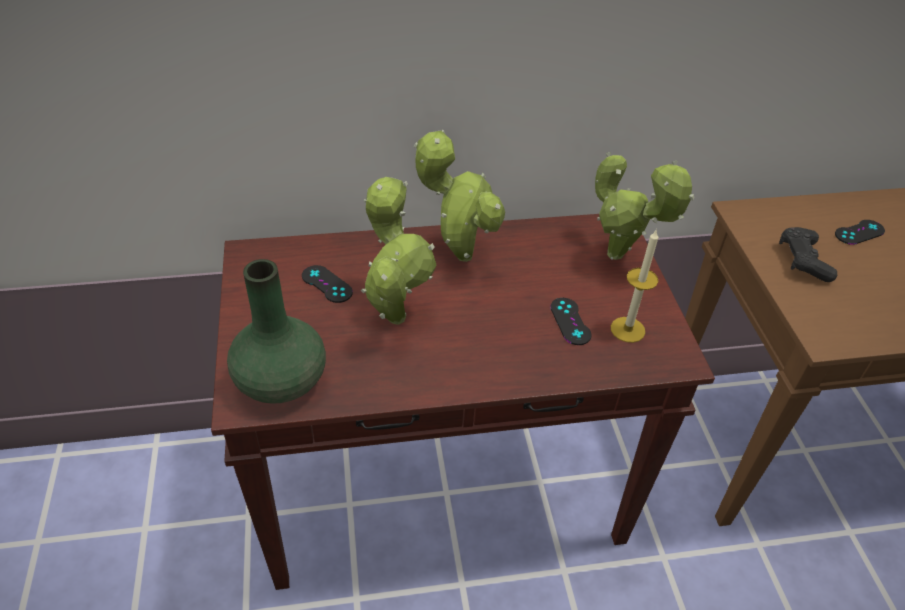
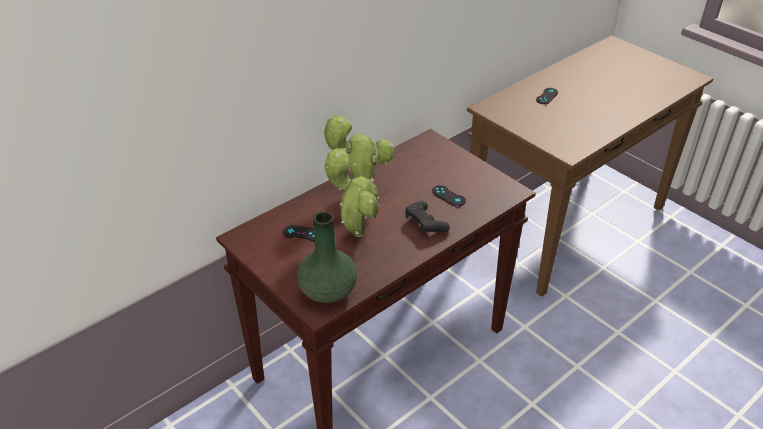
camera: 30 degrees left, 5 degrees down
(620, 257) = (446, 154): potted plant -> none
(627, 329) = (479, 188): candle -> none
(803, 261) = (532, 120): black game controller -> black game controller (425, 223)

